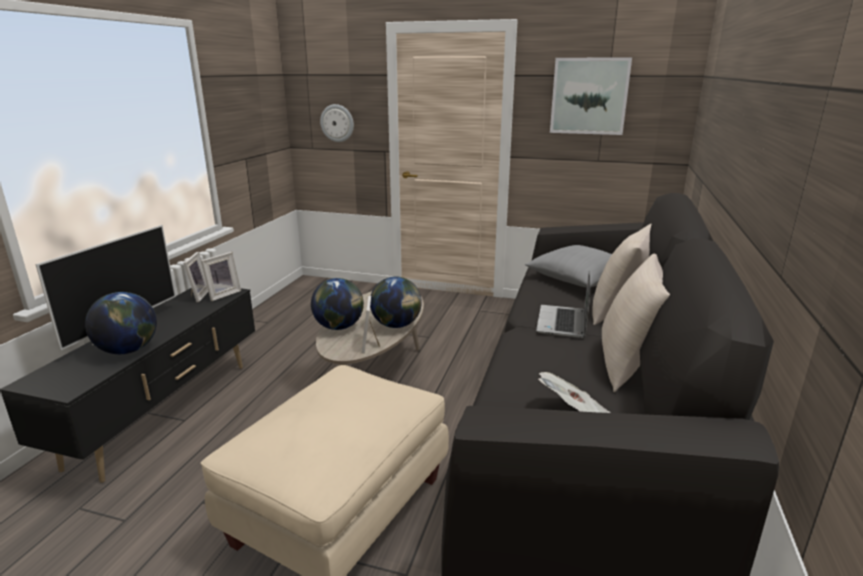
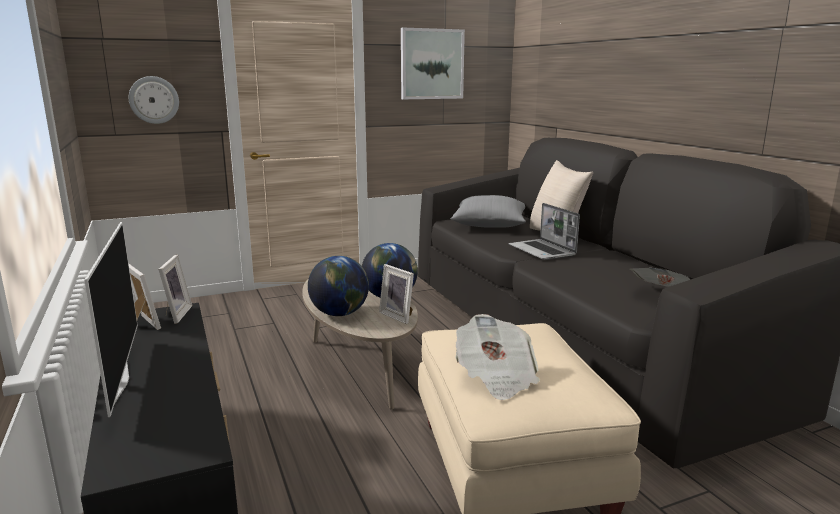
camera: 40 degrees left, 5 degrees down
(128, 350) = (183, 393): globe -> none
(288, 424) = (496, 377): none -> newspaper
(627, 365) = (626, 262): beige pillow -> none

